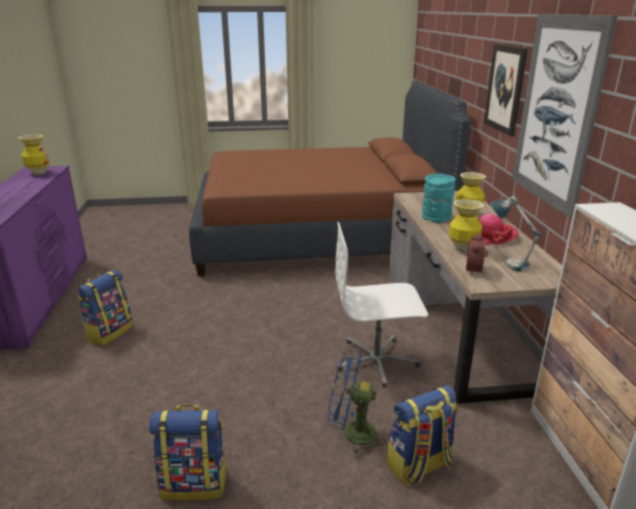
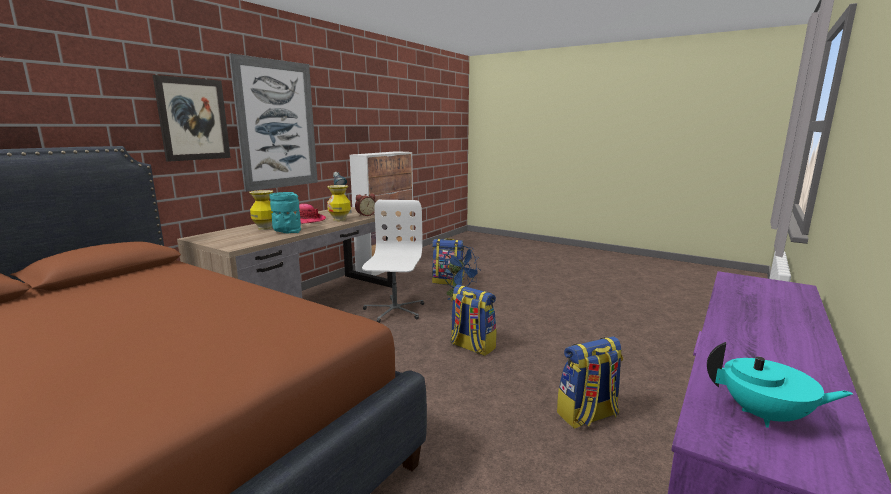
camera: 140 degrees left, 10 degrees down
(39, 173) = (765, 416): vase -> turquoise teapot
(195, 483) = (553, 305): backpack -> backpack (471, 347)
(377, 361) = (394, 310): white office chair -> white office chair turned 120 degrees counterclockwise

